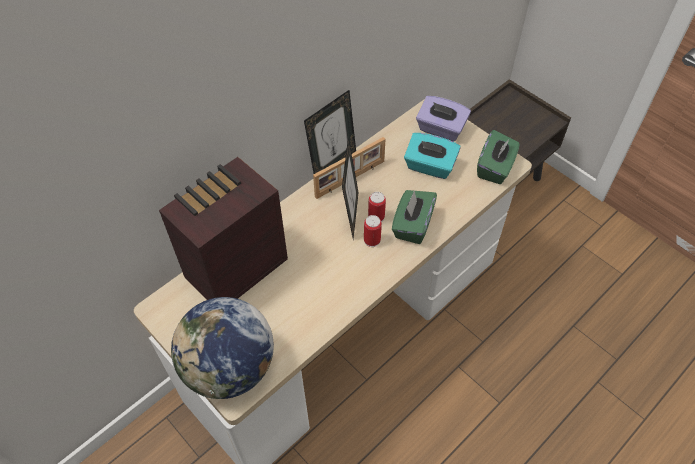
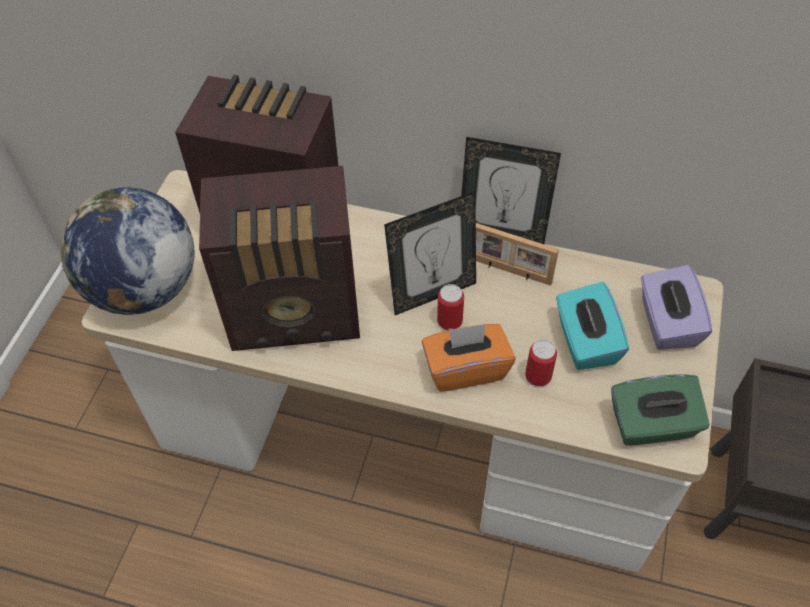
camera: 60 degrees right, 0 degrees up
(317, 288) = (298, 314): none -> radio
(372, 240) = (408, 335): can -> can (538, 377)
(412, 225) = (465, 369): green tissue box -> orange tissue box

